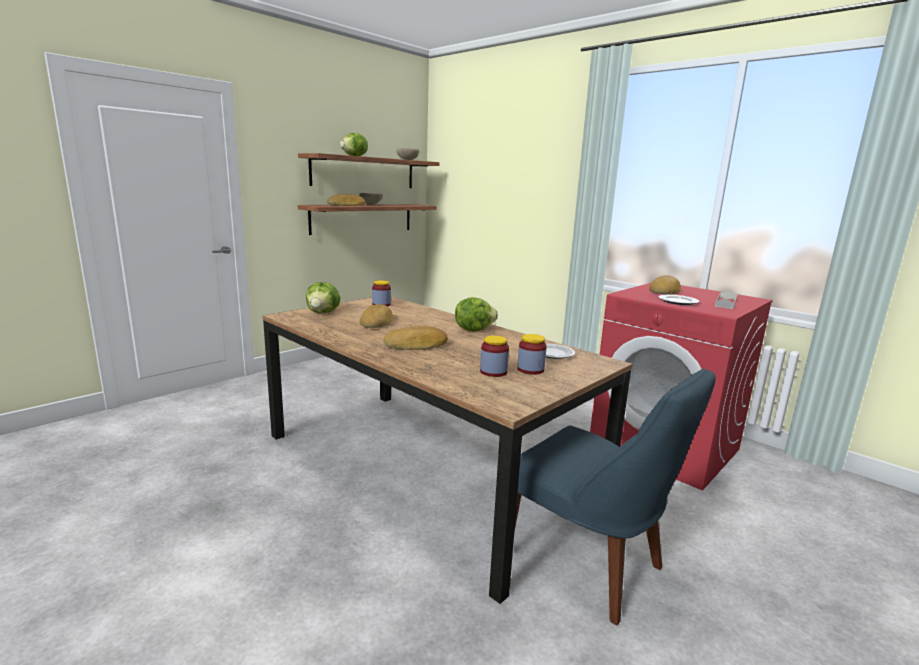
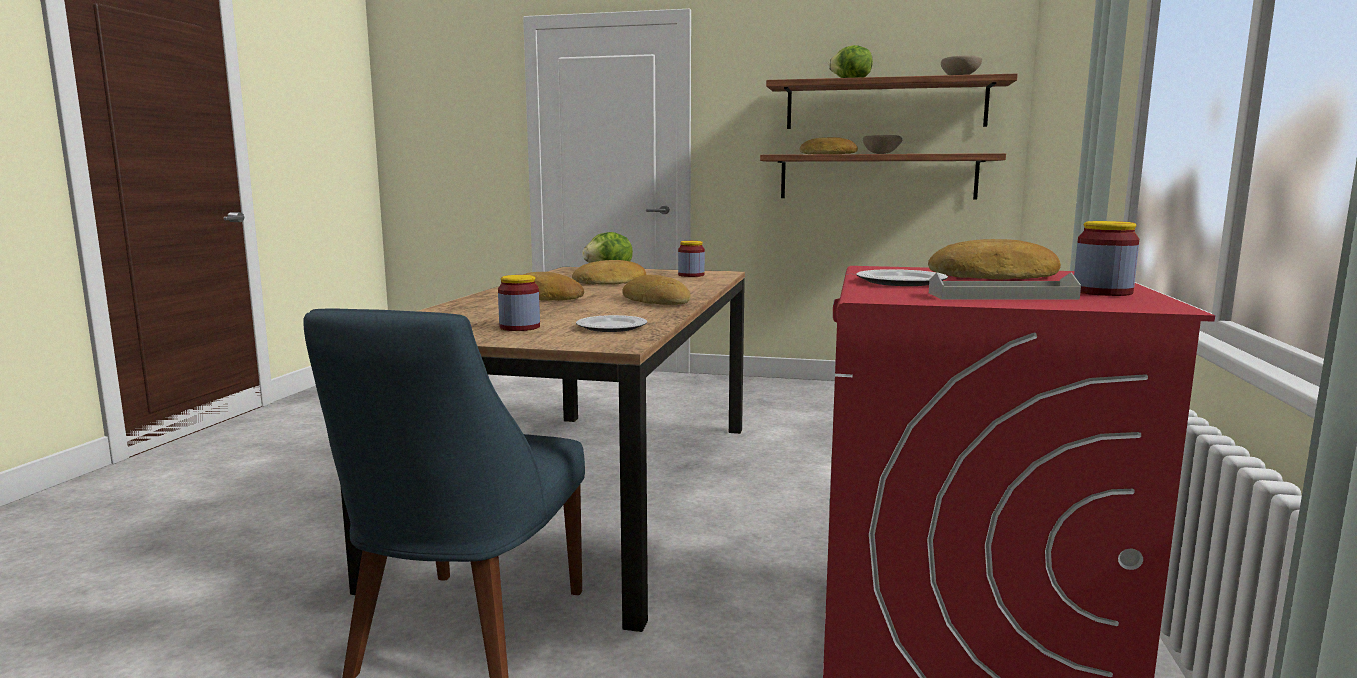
camera: 60 degrees right, 5 degrees down
(473, 329) = (657, 301): lettuce -> bread
(493, 372) = (487, 320): jar -> jar (1102, 292)

